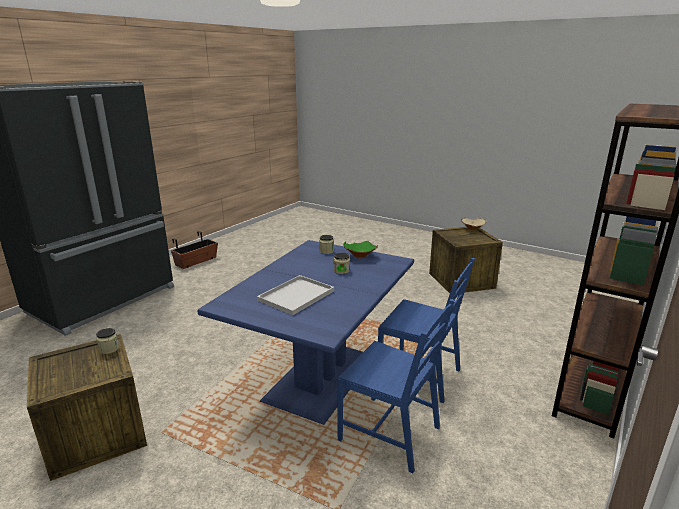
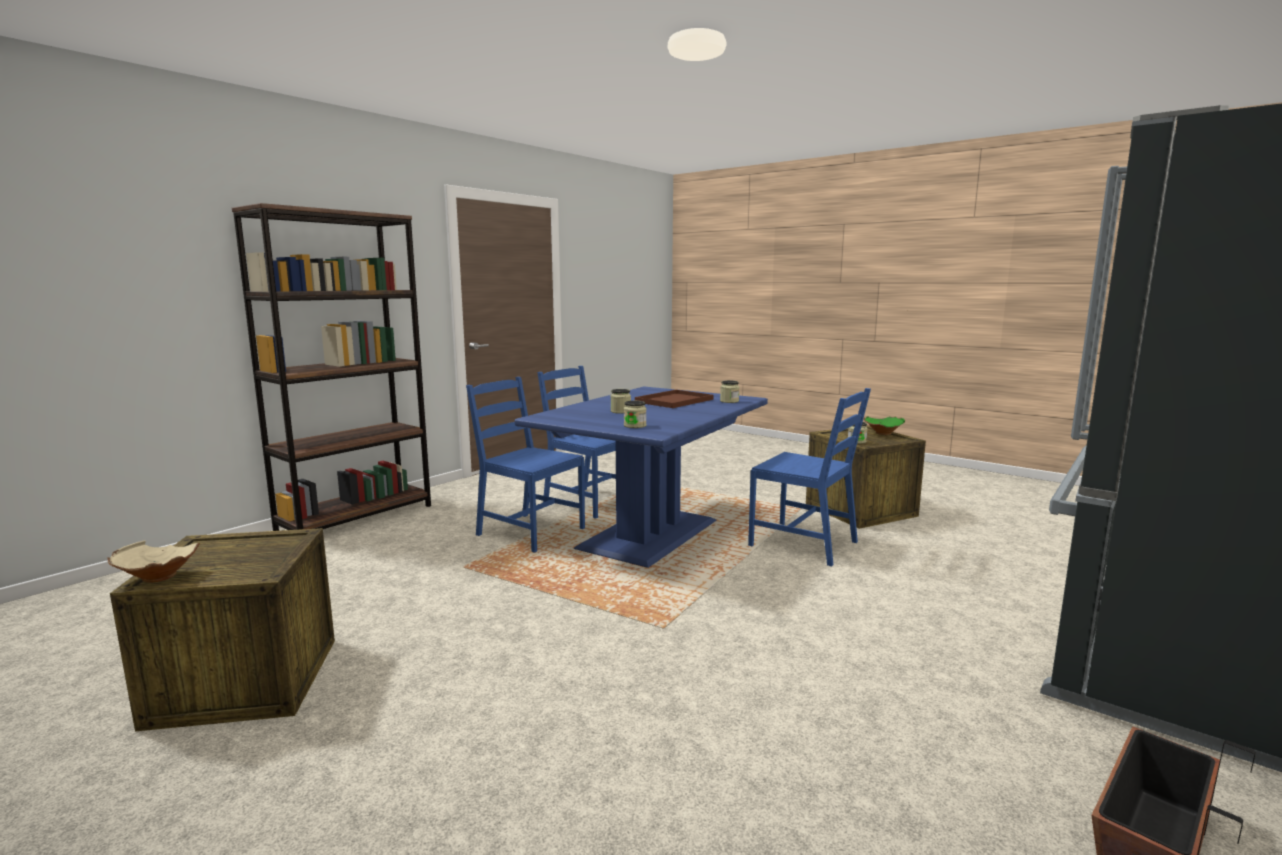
camera: 175 degrees left, 10 degrees down
(198, 372) = (804, 544): none -> blue chair
(243, 296) = (729, 401): none -> jar
(296, 295) = (674, 401): white tray -> brown tray
(360, 256) = (588, 420): green bowl -> green bowl (883, 433)

